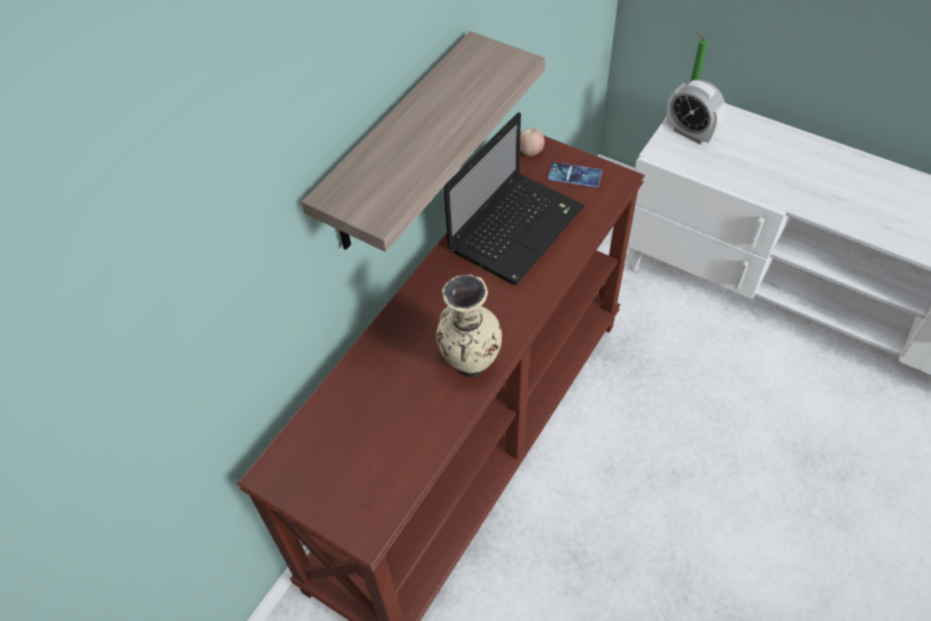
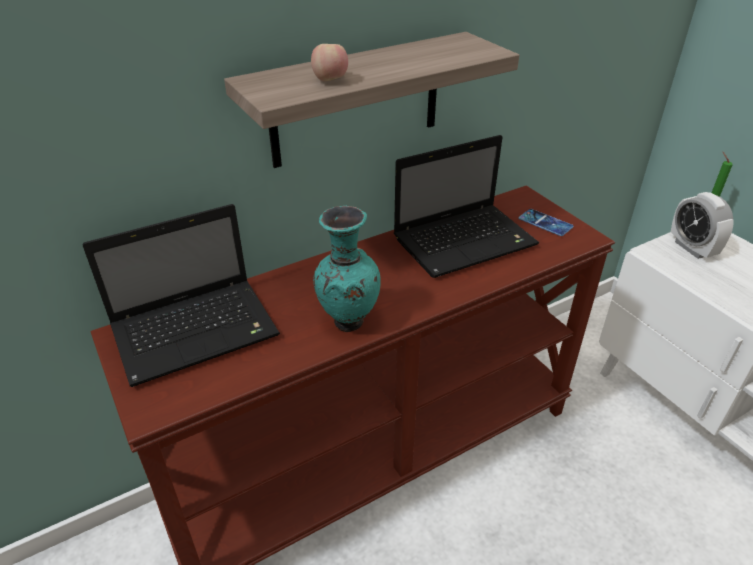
camera: 25 degrees right, 15 degrees down
(342, 435) = (198, 330): none -> laptop
(469, 365) = (347, 321): beige vase -> turquoise vase
(530, 152) = (515, 197): apple -> apple (330, 81)

